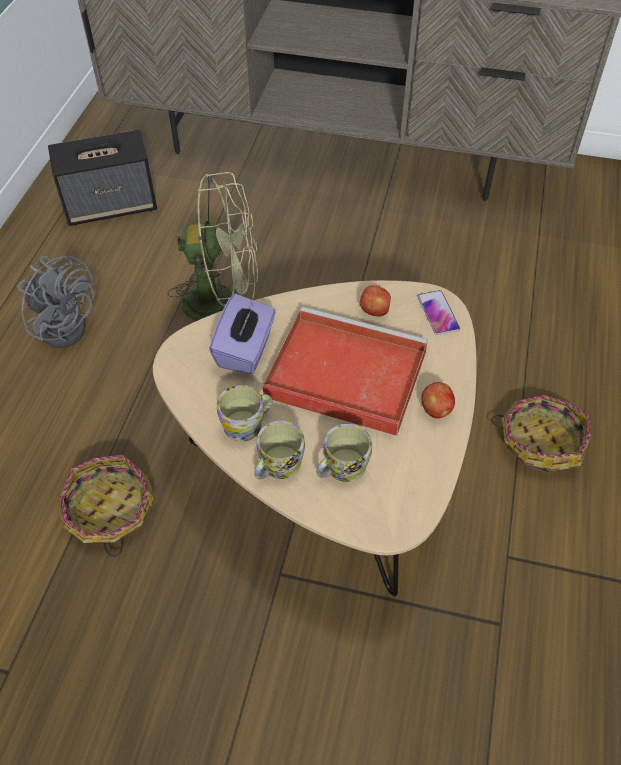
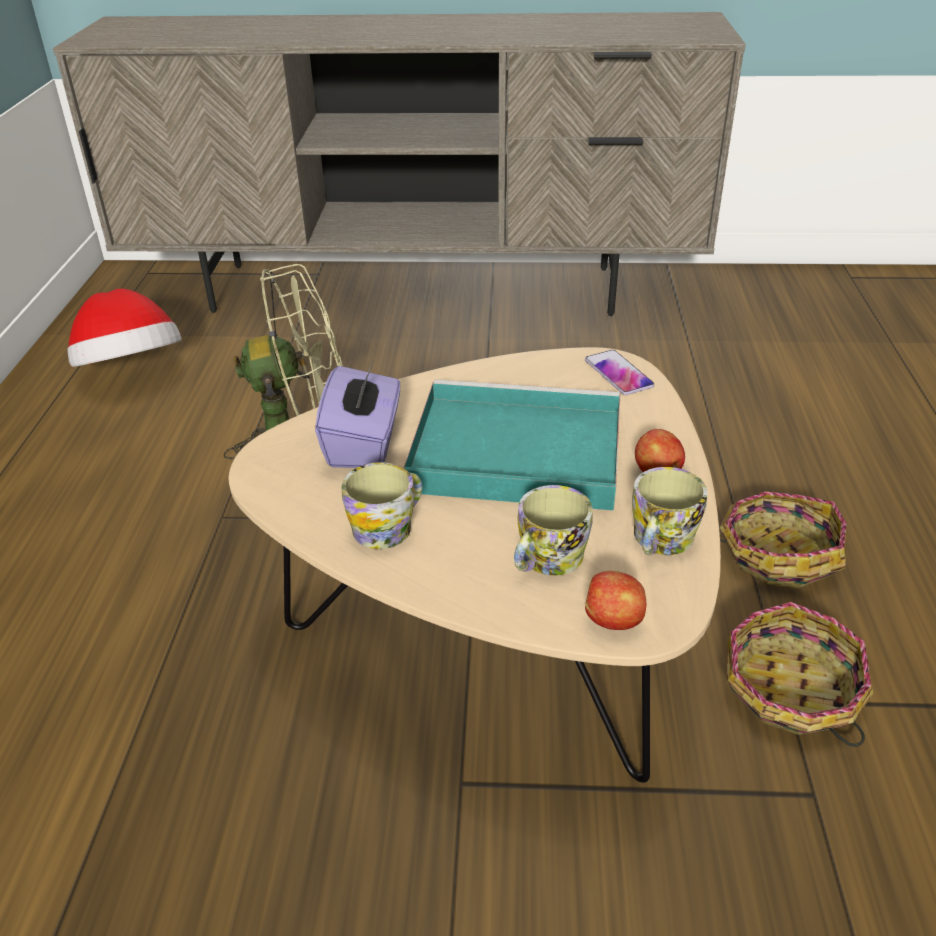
camera: 10 degrees left, 15 degrees down
(64, 323) = (78, 508): grey fan -> none
(109, 511) = (174, 739): basket -> basket (791, 692)
(111, 205) = (132, 372): speaker -> hat
(277, 466) = (448, 572): mug -> mug (660, 542)
(342, 374) = (511, 452): red tray -> turquoise tray
(375, 311) = (533, 381): apple -> apple (614, 620)

